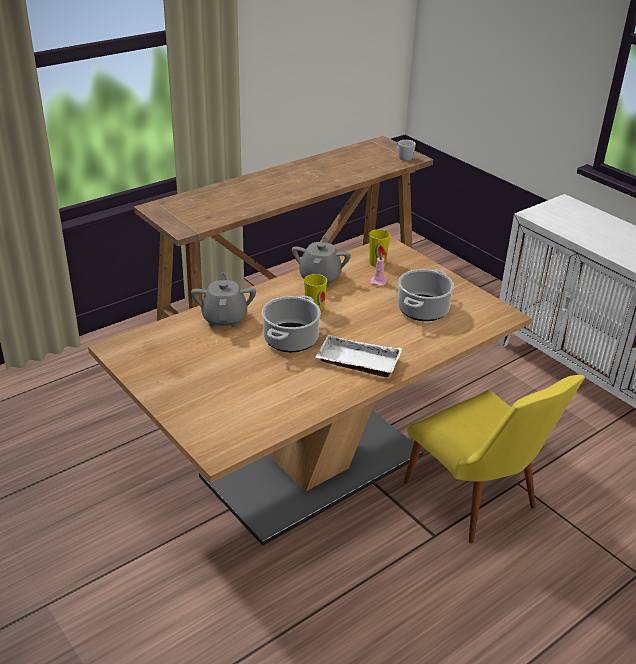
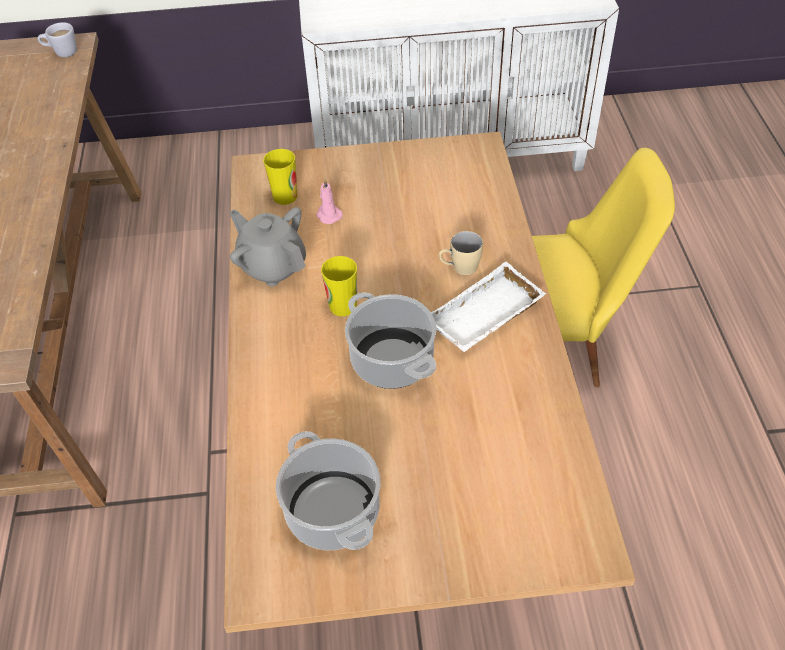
camera: 55 degrees left, 15 degrees up
(224, 318) = (287, 412): grey teapot -> none
(386, 340) = (459, 268): none -> beige mug
(422, 309) = (419, 206): cooking pot -> cooking pot (331, 511)

